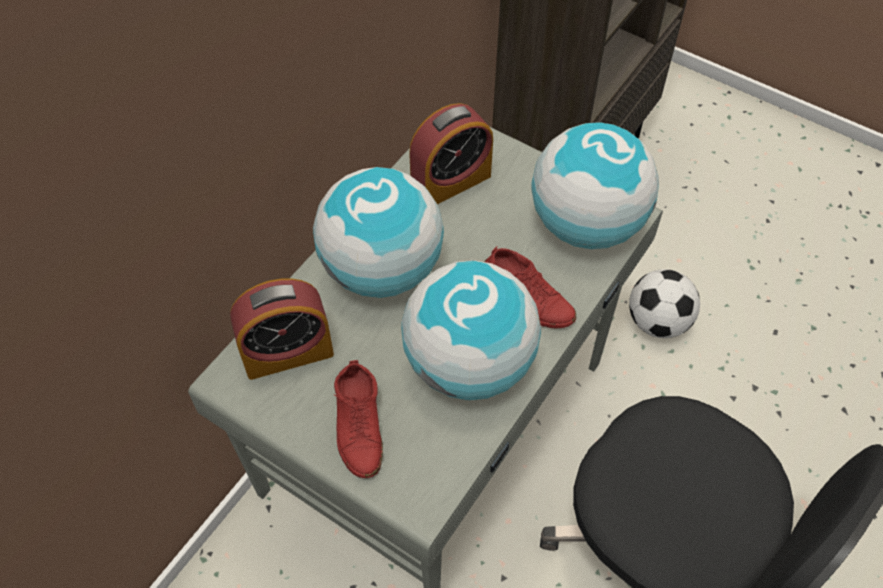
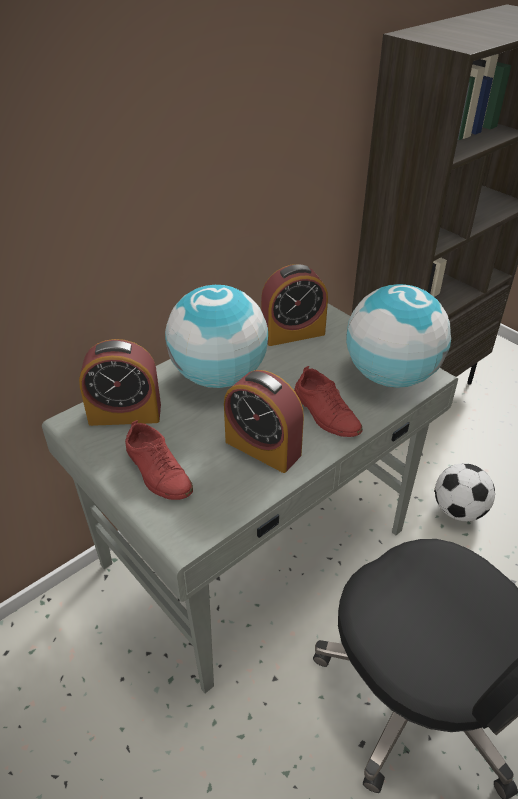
camera: 15 degrees right, 15 degrees down
(359, 425) = (158, 471): red shoe -> red shoe turned 45 degrees counterclockwise
(469, 364) = (263, 448): globe -> alarm clock

